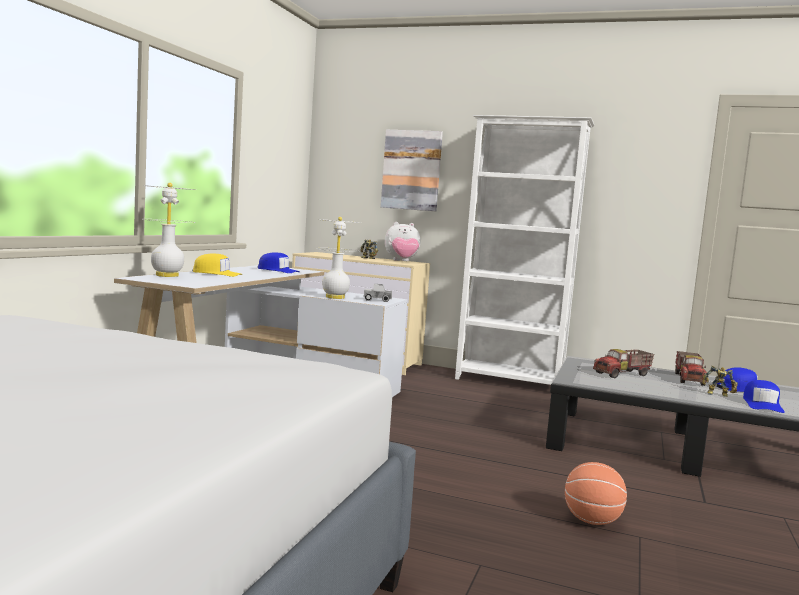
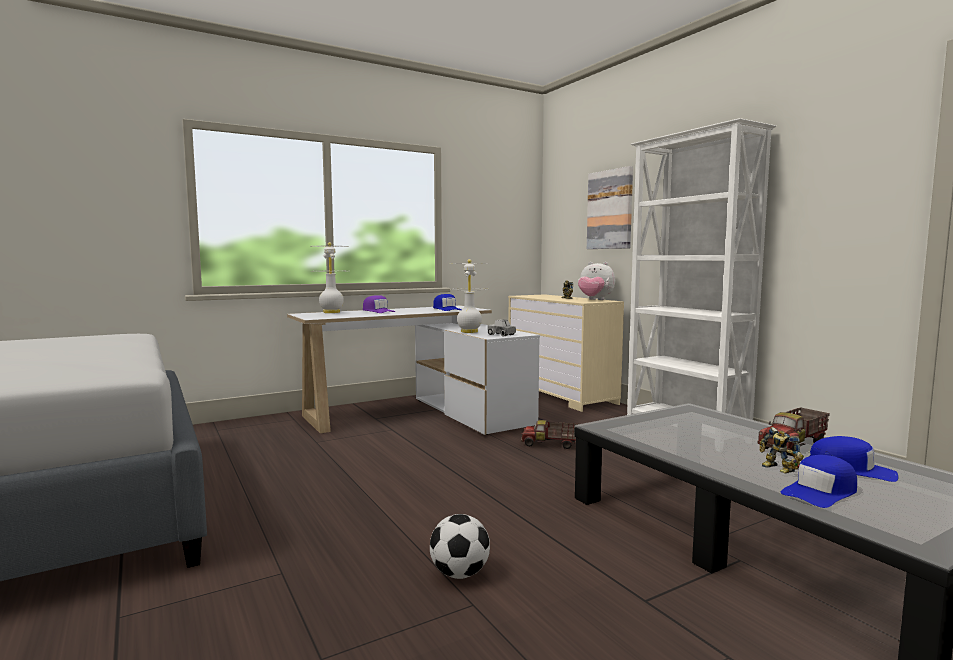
camera: 40 degrees right, 0 degrees up
(217, 274) = (378, 311): yellow cap -> purple cap
(592, 521) = (459, 574): basketball -> football
(623, 374) = (699, 429): toy truck -> toy truck (550, 445)

